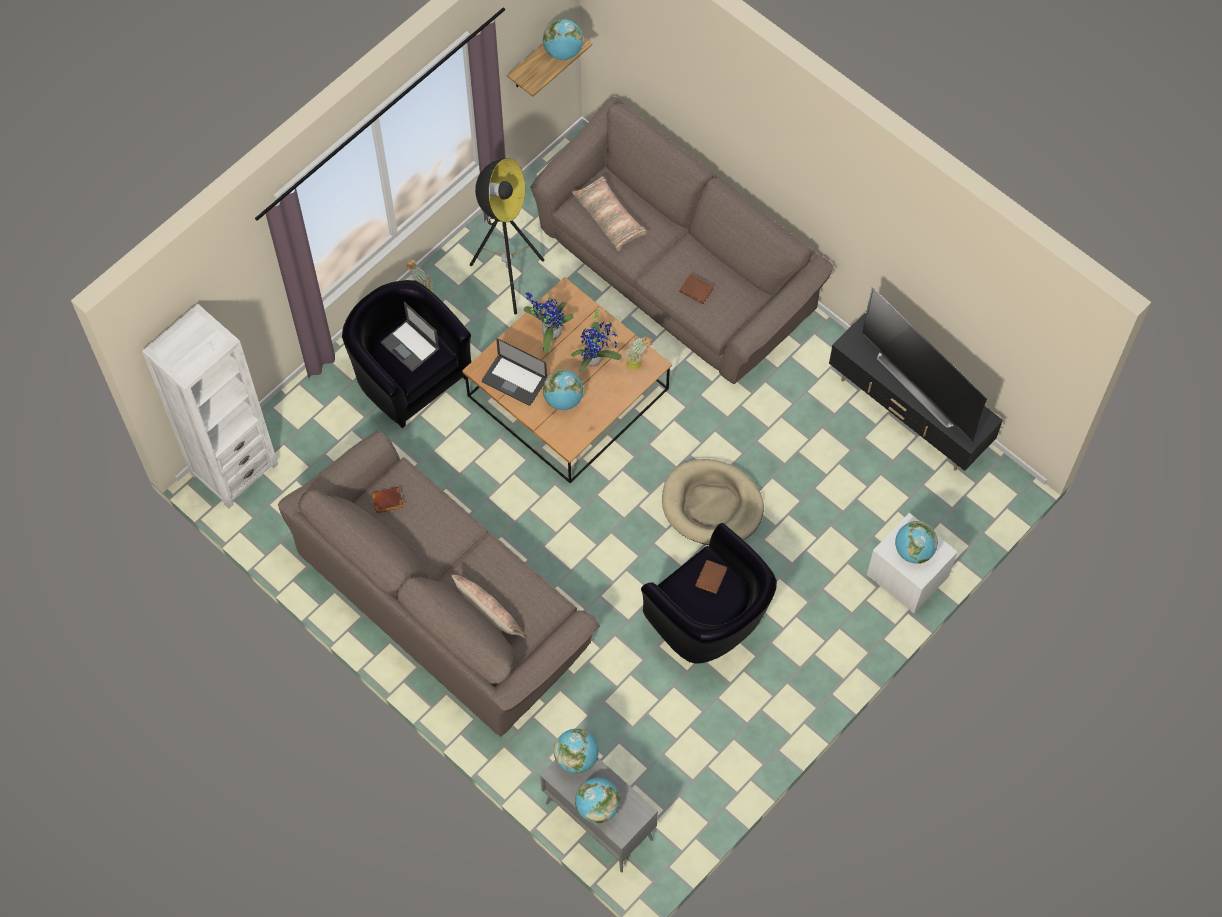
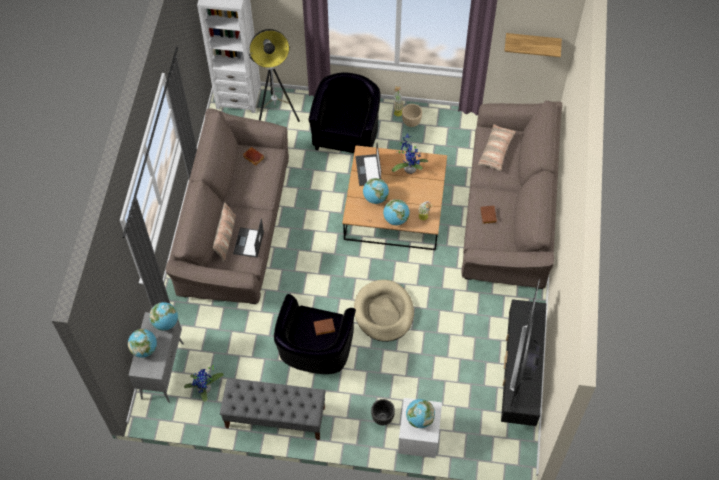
camera: 55 degrees right, 5 degrees down
(411, 346) = (349, 115): laptop -> laptop (248, 243)
(454, 288) = (411, 122): none -> beige planter
(507, 278) = (437, 141): floor lamp -> floor lamp (276, 113)
(563, 52) = (543, 47): globe -> globe (396, 219)
(595, 359) = (411, 197): potted plant -> potted plant (205, 390)
(766, 724) = (275, 417): none -> grey bench
(855, 601) = (382, 418): none -> black planter

